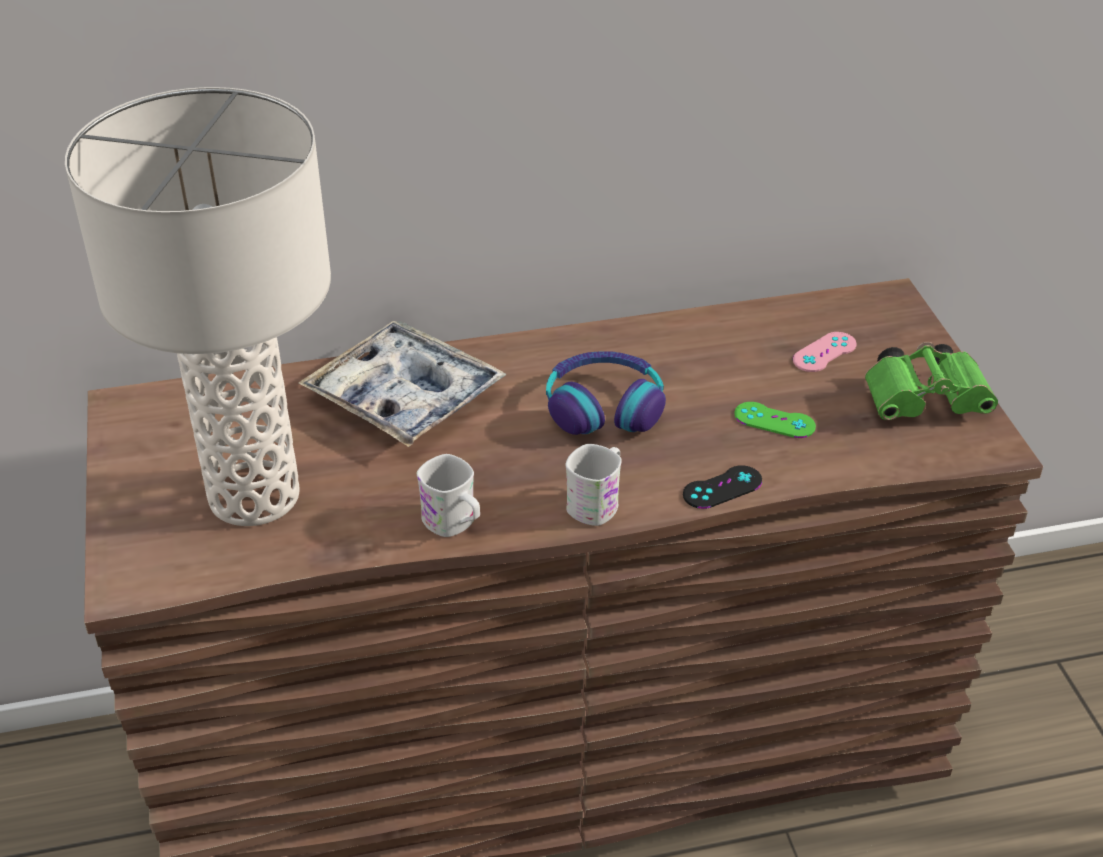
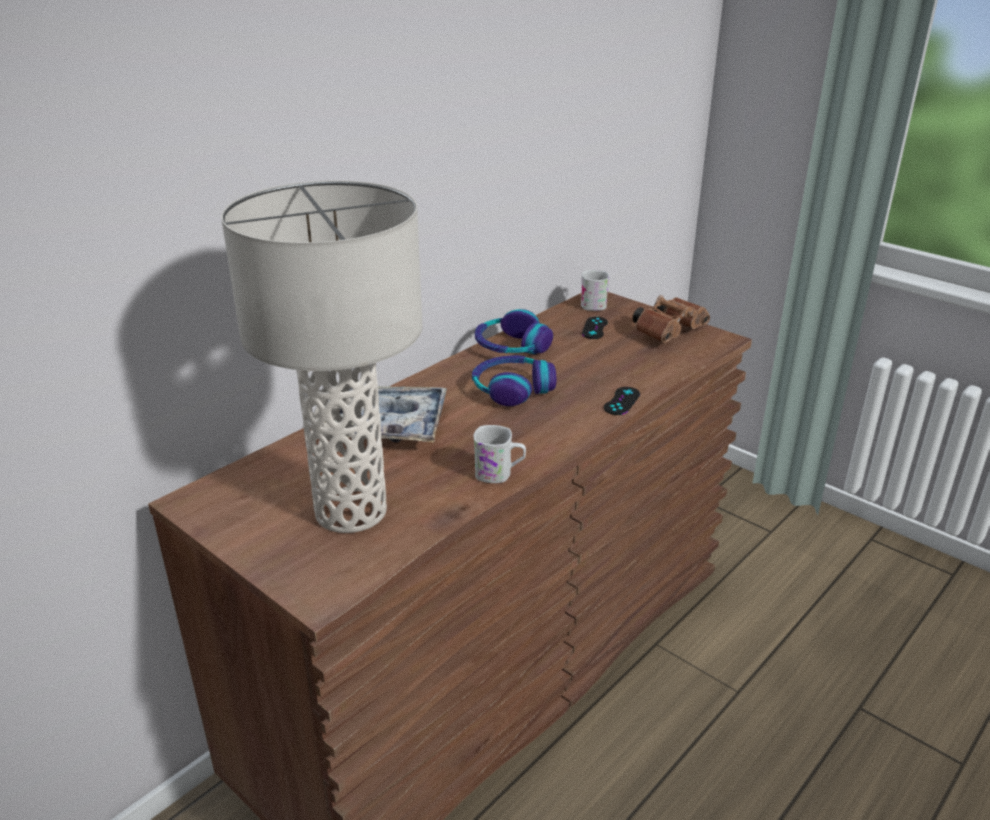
camera: 35 degrees left, 10 degrees down
(597, 503) = (566, 432): white mug -> white mug (593, 303)
(676, 338) = (511, 346): none -> headphones
(774, 420) = (609, 364): green game controller -> none
(824, 352) = (594, 328): pink game controller -> black game controller
(928, 402) = (669, 332): green binoculars -> brown binoculars

